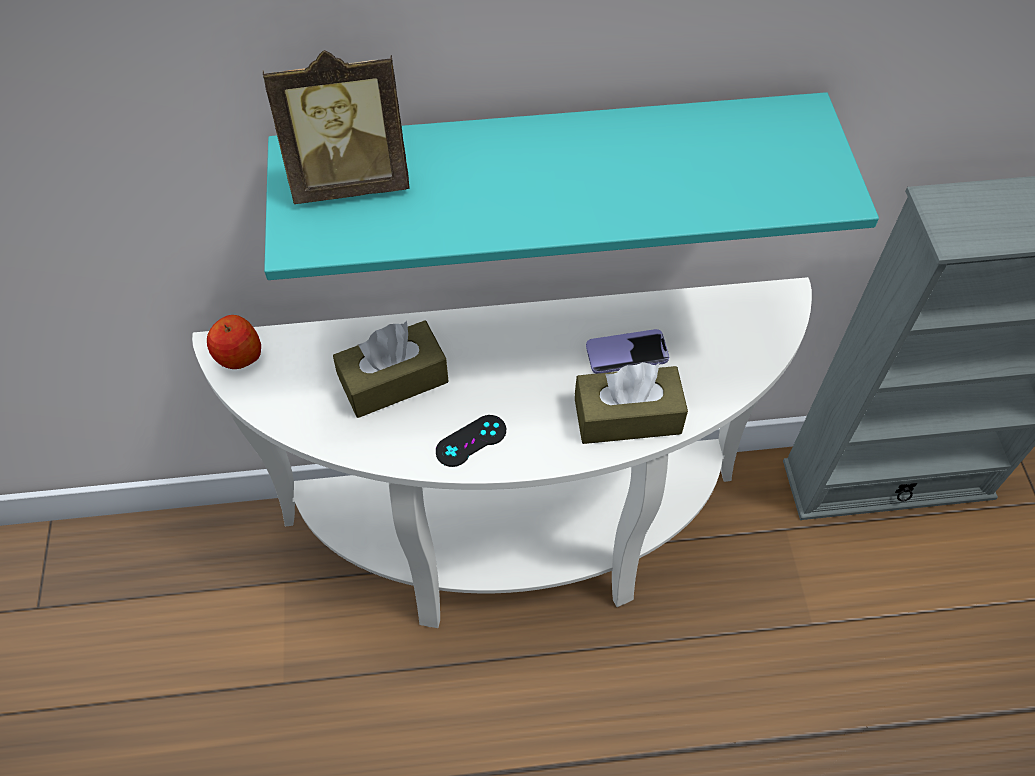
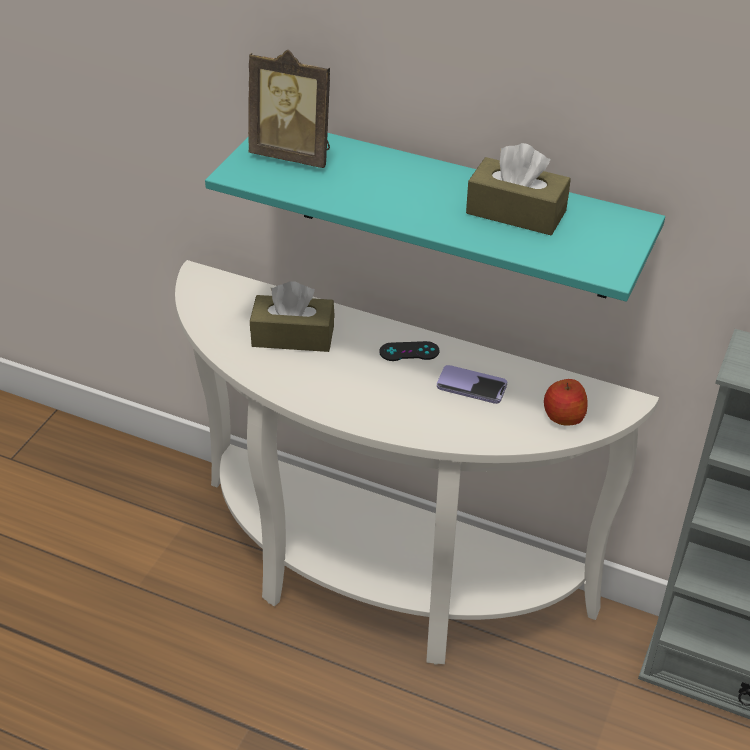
camera: 30 degrees right, 15 degrees down
(238, 355) = (204, 283): apple -> apple (563, 416)
(471, 441) = (316, 390): black game controller -> black game controller (409, 351)
(627, 416) = (439, 422): brown tissue box -> brown tissue box (516, 212)

